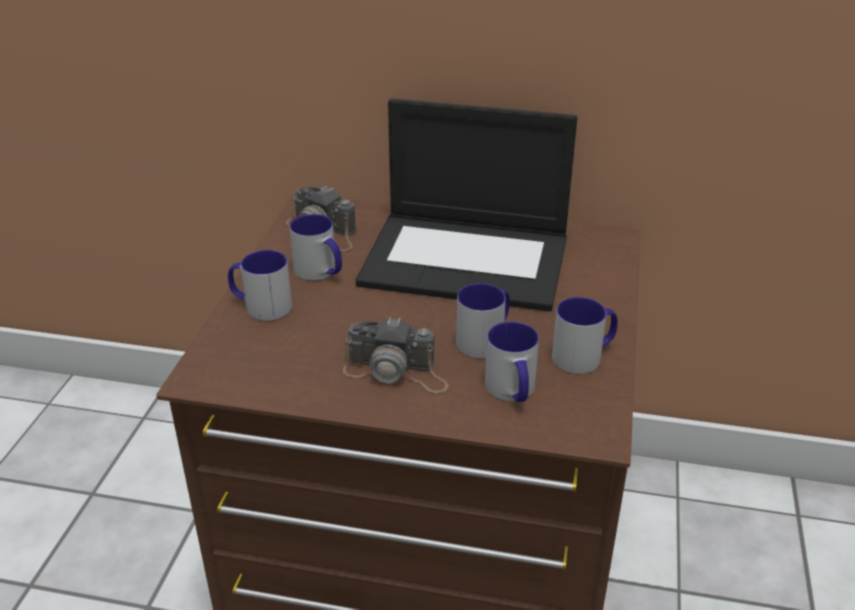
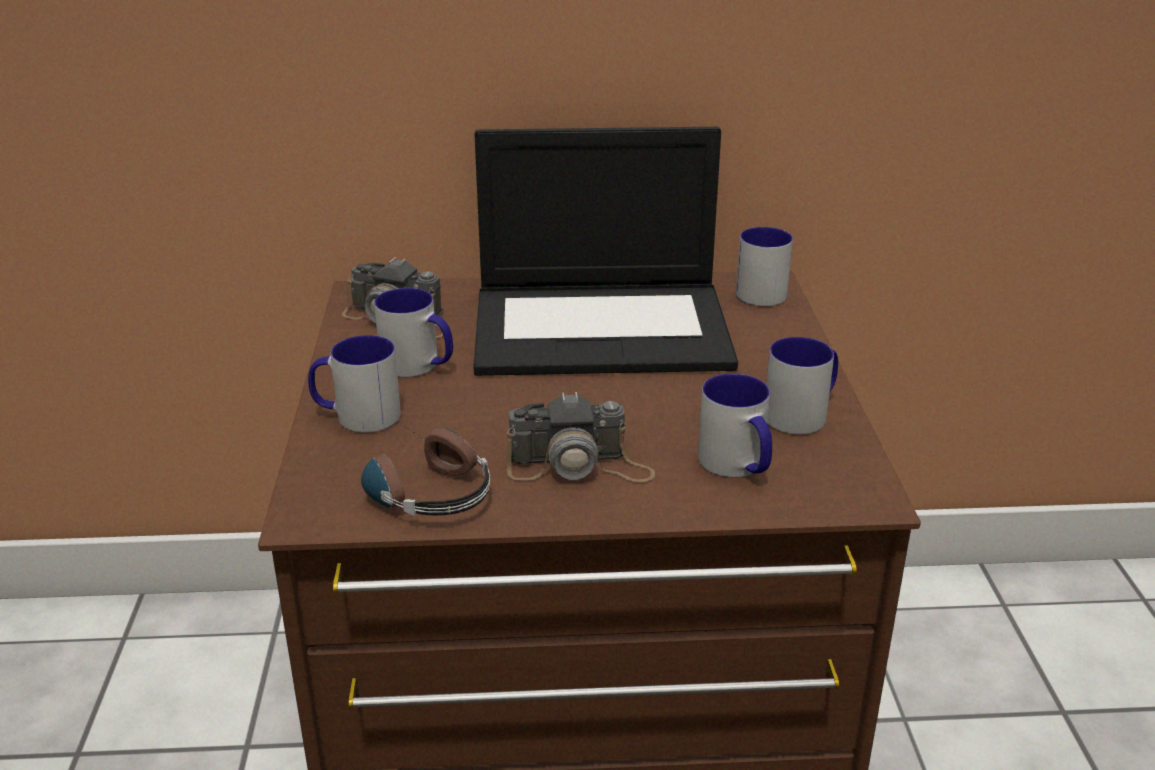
camera: 15 degrees left, 5 degrees down
(278, 370) = (420, 487): none -> headphones
(485, 339) = (672, 412): mug -> mug (764, 291)

